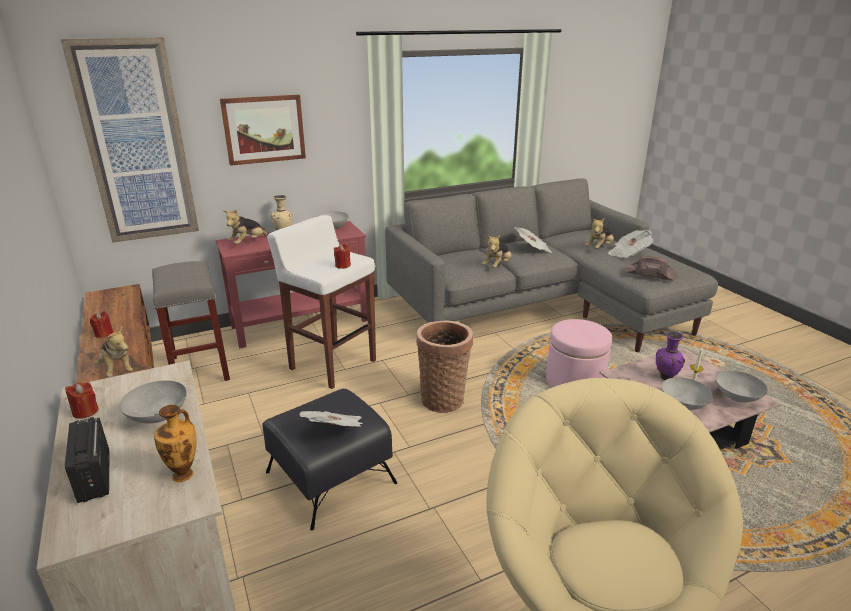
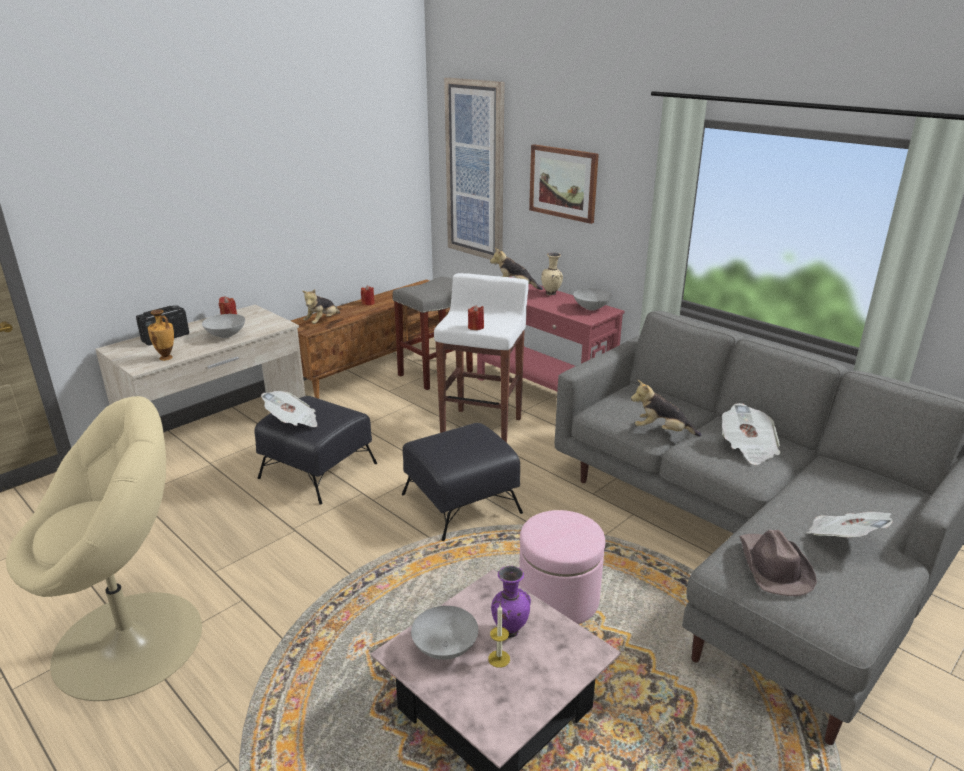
camera: 70 degrees right, 0 degrees up
(443, 398) = (462, 503): basket -> black ottoman
(599, 248) = (835, 507): plush toy -> none
(738, 398) = (492, 711): grey bowl -> none

